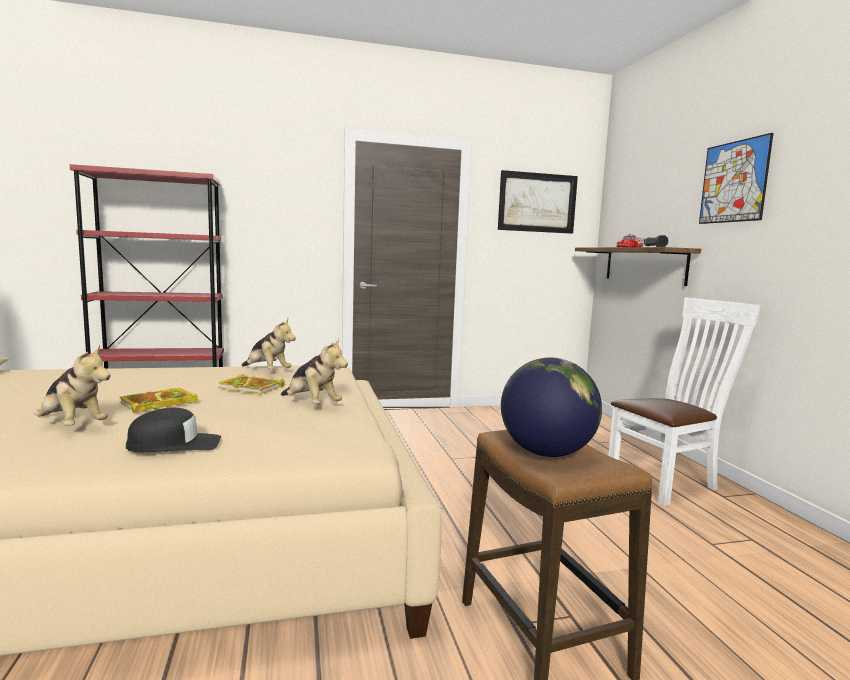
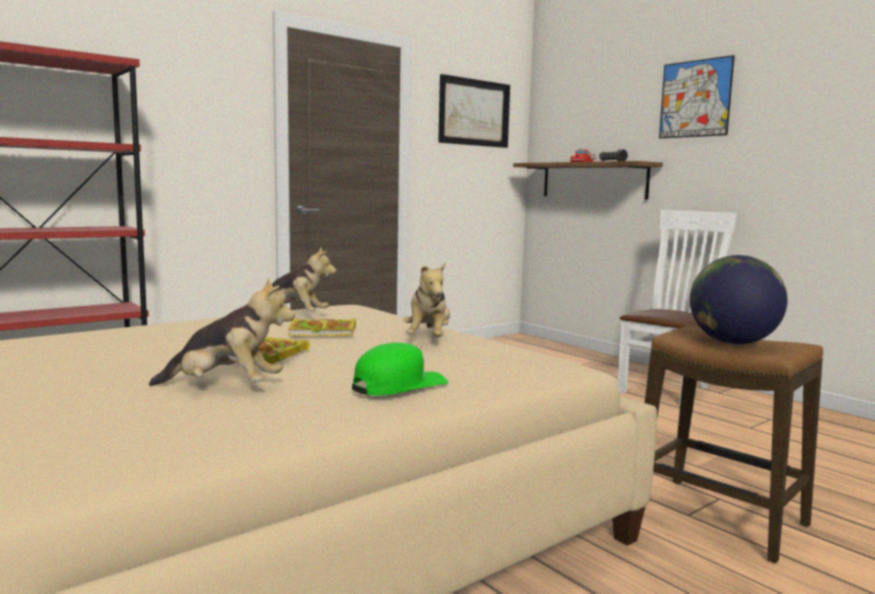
camera: 25 degrees left, 0 degrees up
(175, 444) = (399, 385): black cap -> green cap
(311, 405) = (428, 339): plush toy -> plush toy turned 75 degrees clockwise

